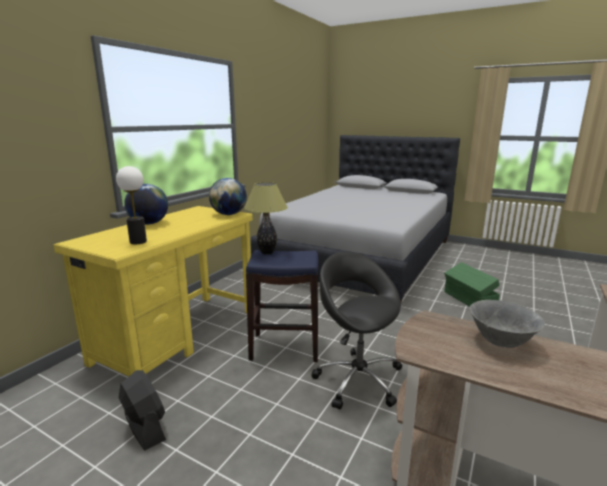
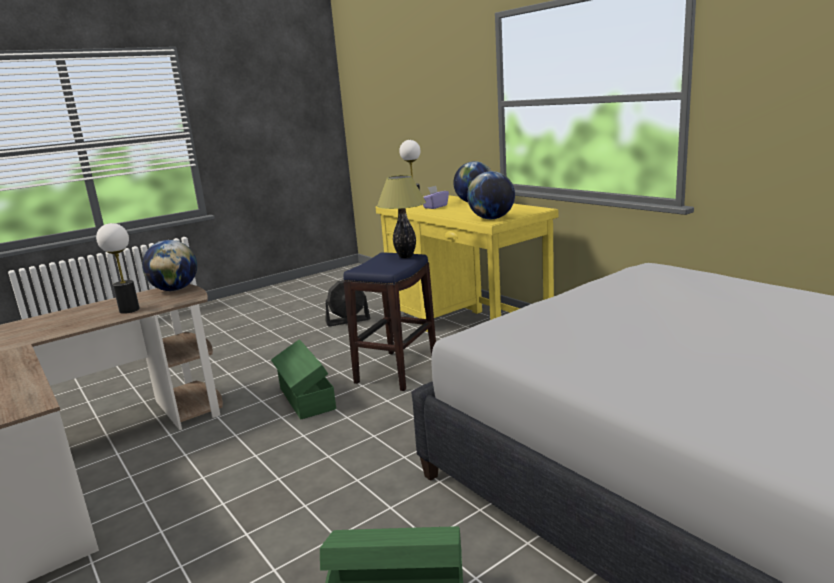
camera: 115 degrees right, 0 degrees up
(158, 233) = (435, 207): none -> purple tissue box
(357, 379) = (306, 399): black office chair -> green storage box
(422, 345) = (175, 289): none -> globe
(501, 342) = (129, 310): grey bowl -> table lamp

